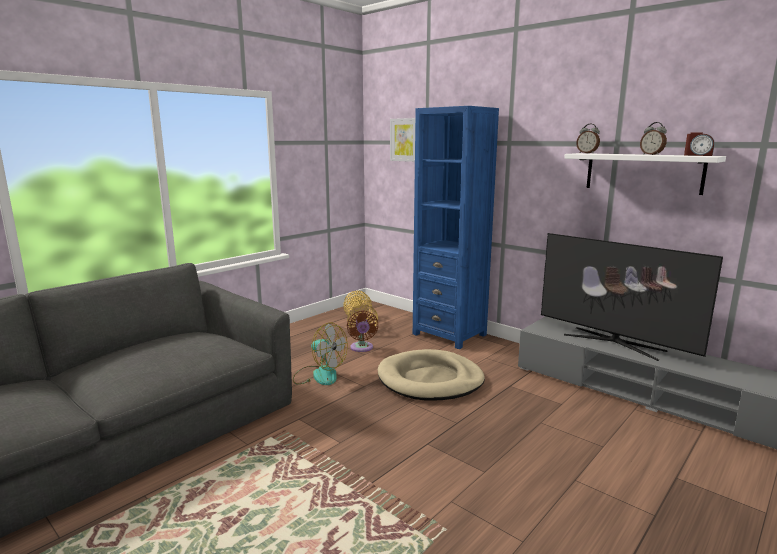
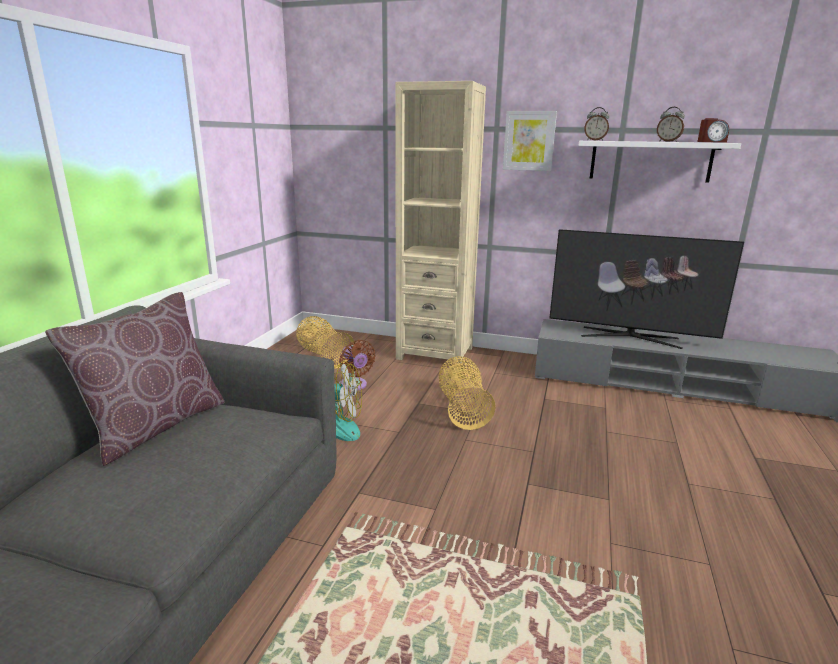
camera: 25 degrees left, 5 degrees up
(169, 339) = (156, 426): none -> brown pillow
(405, 140) = (355, 124): picture -> picture (529, 141)
(430, 380) = (463, 408): beige dog bed -> basket
(449, 334) = (435, 353): blue bookcase -> beige bookcase

